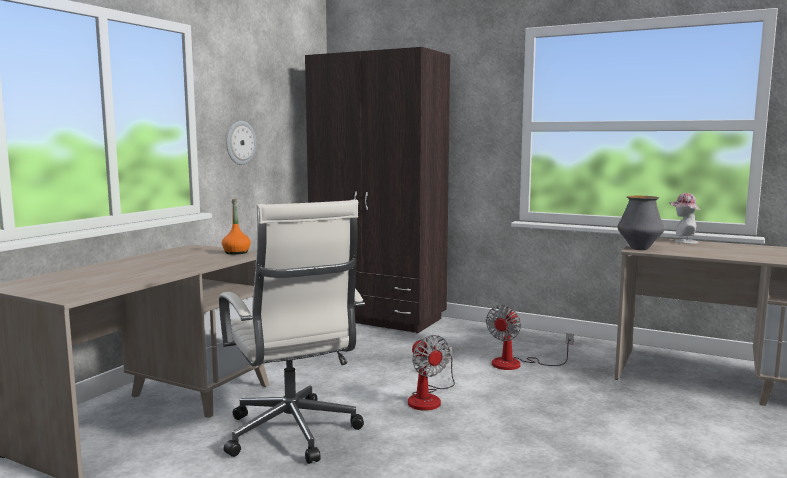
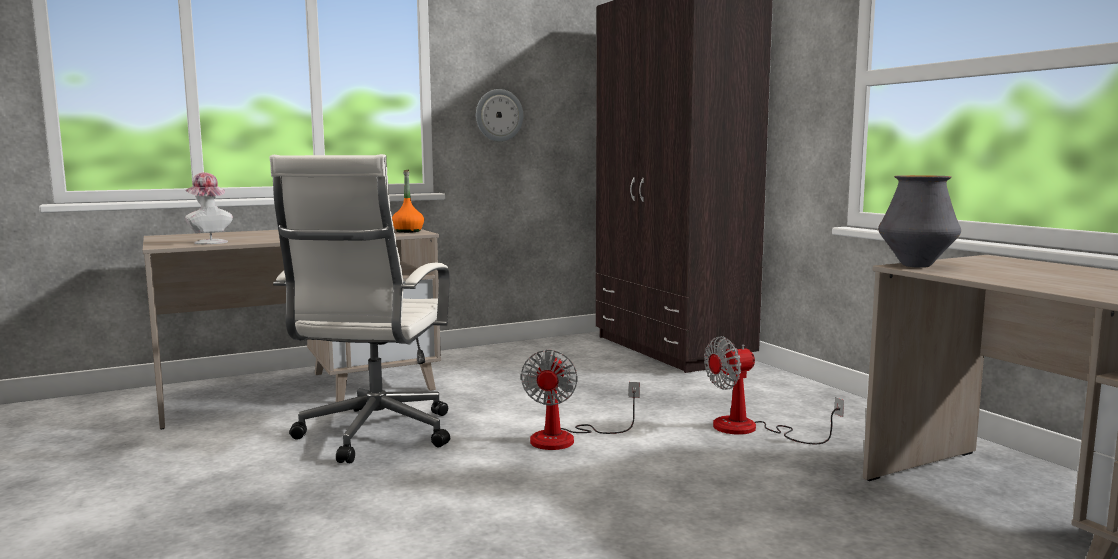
camera: 35 degrees right, 0 degrees up
(683, 241) = (1047, 265): hat -> hat (209, 242)

